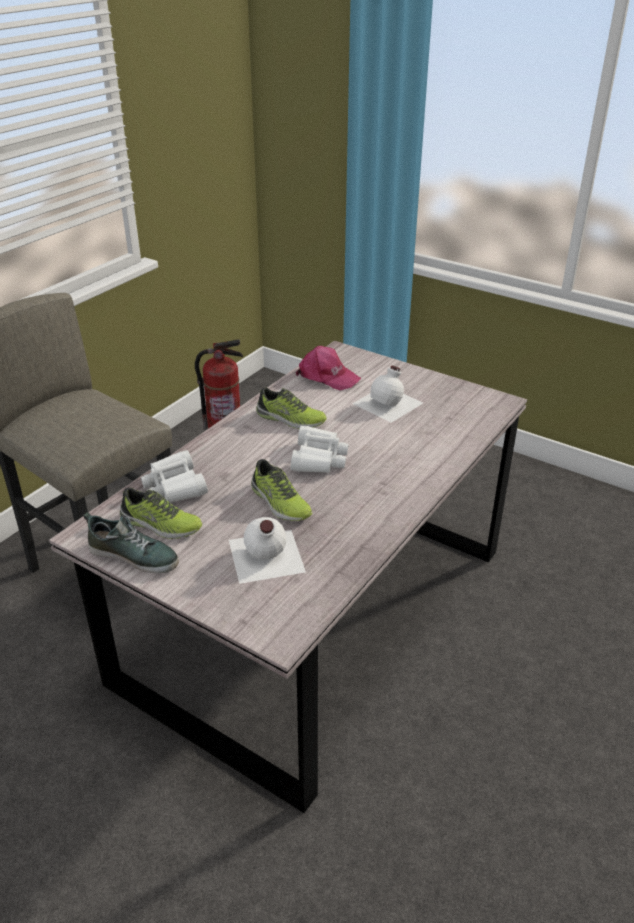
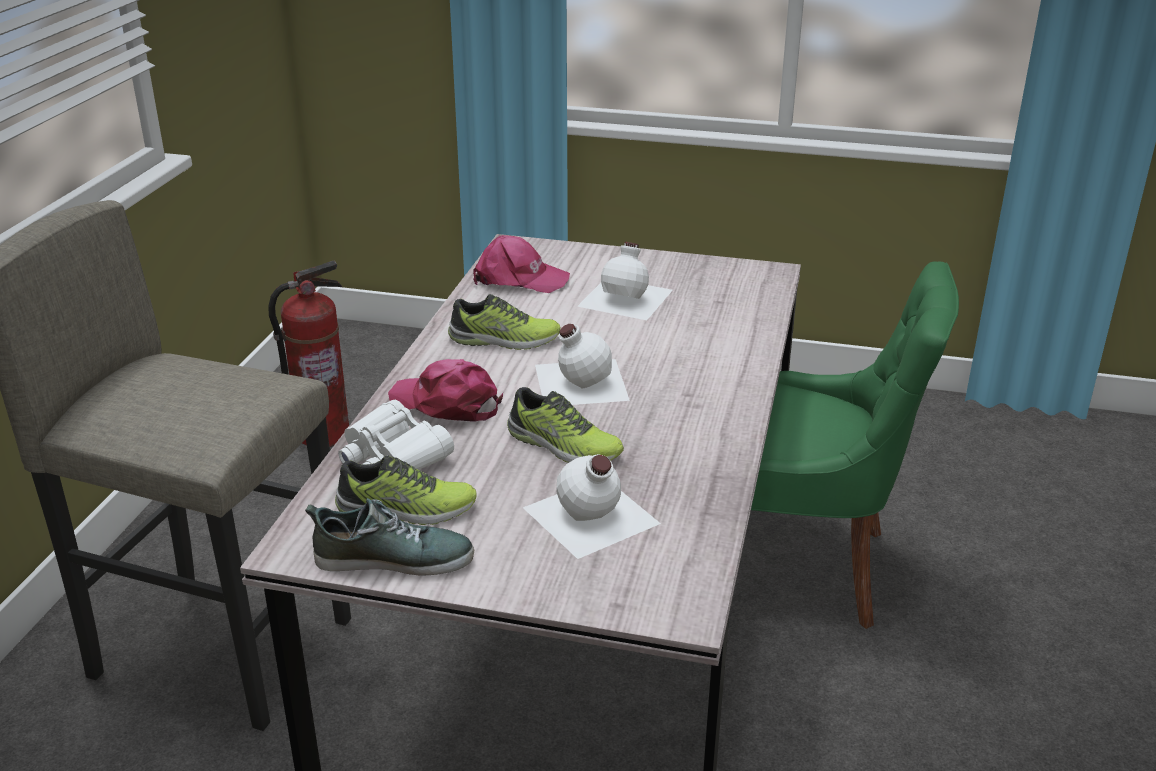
camera: 20 degrees left, 5 degrees down
(227, 457) = (446, 403): none -> pink cap
(319, 459) = (579, 381): white binoculars -> white bottle
(486, 608) = (802, 566): none -> green chair

